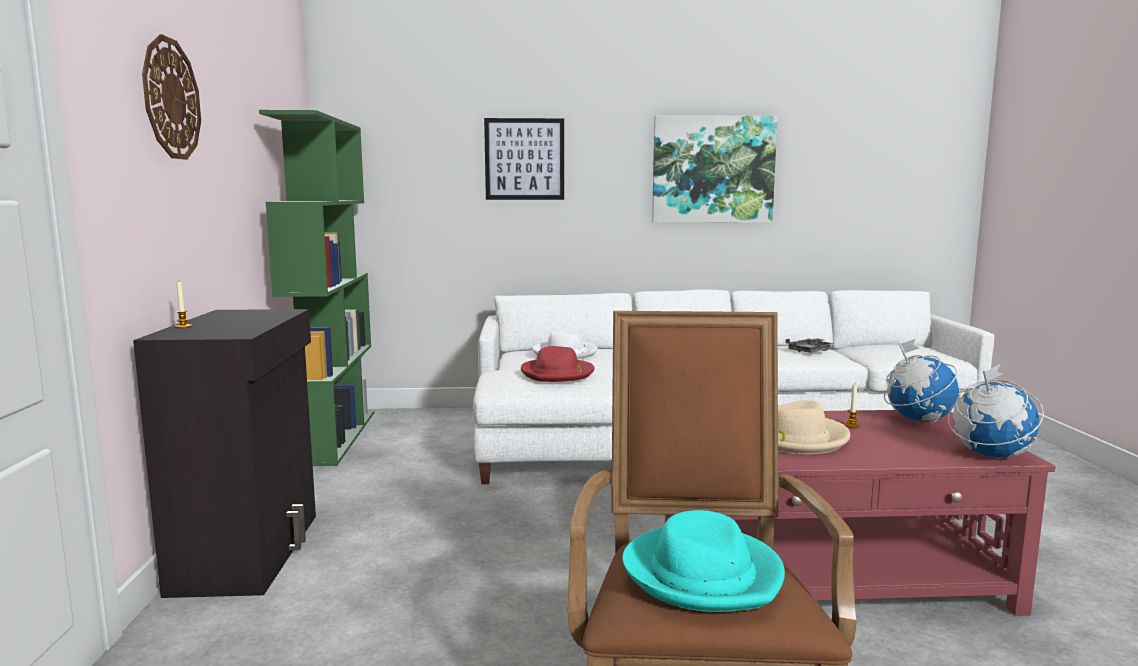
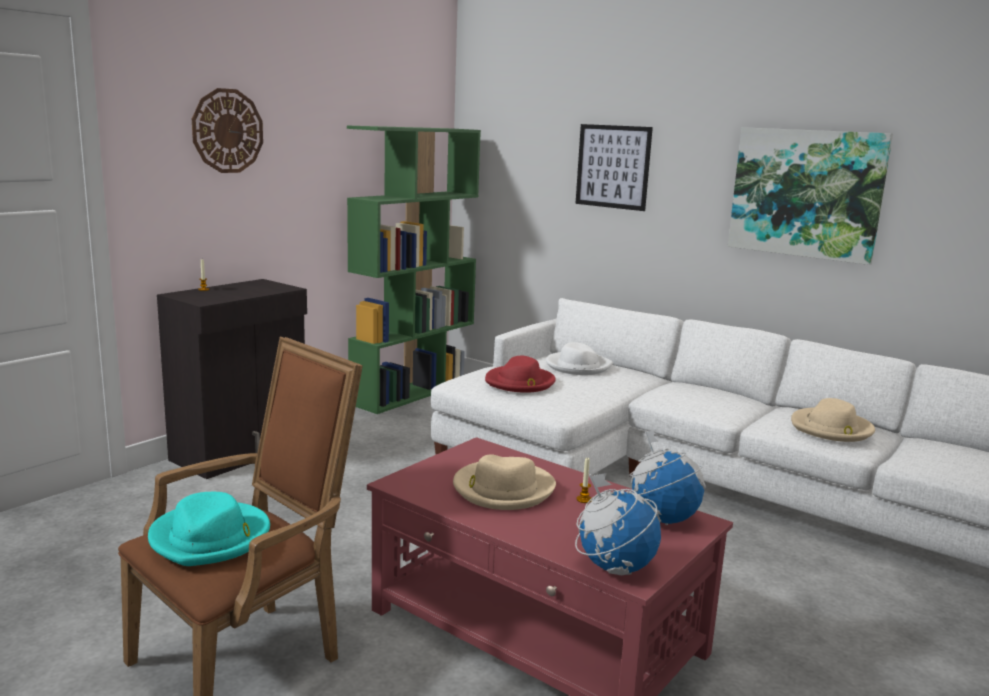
camera: 40 degrees right, 5 degrees up
(810, 351) = (831, 429): grey tray -> beige hat

